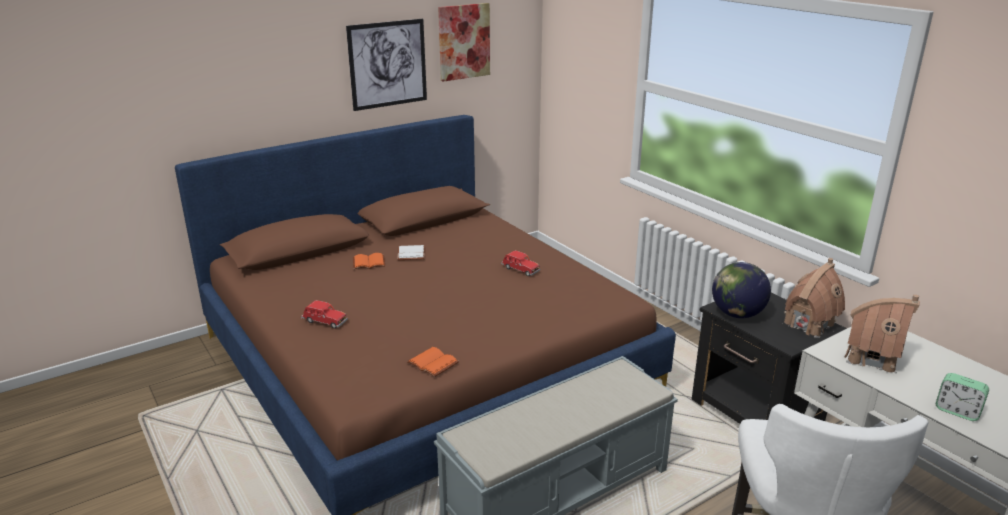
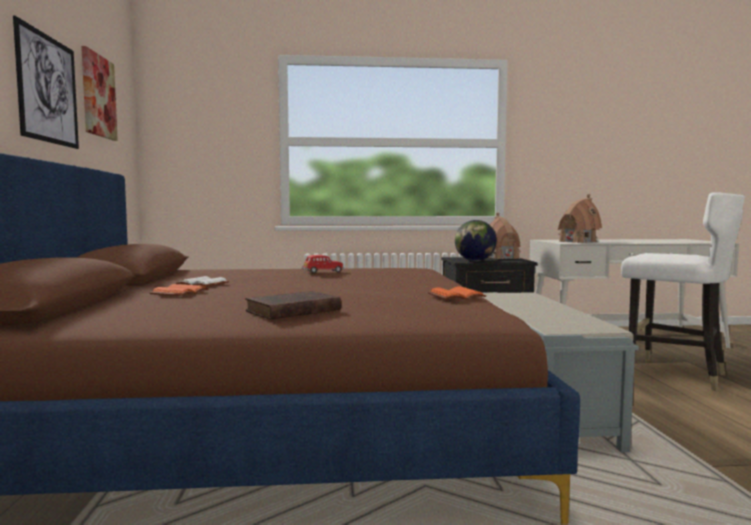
camera: 60 degrees left, 20 degrees down
(324, 322) = (291, 311): red toy car -> brown book
(957, 411) = (639, 242): alarm clock -> none

